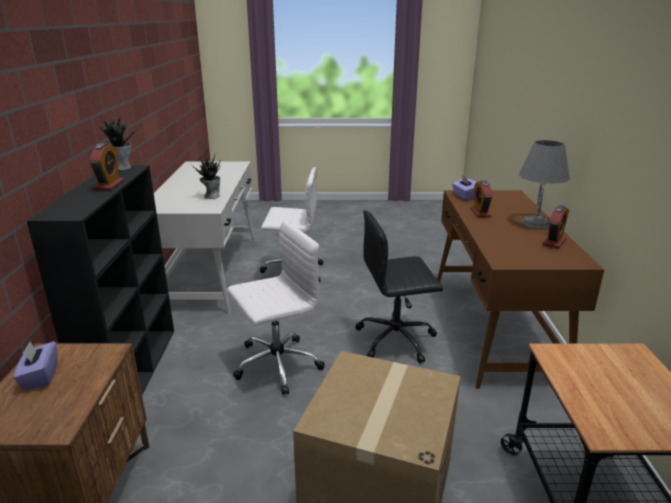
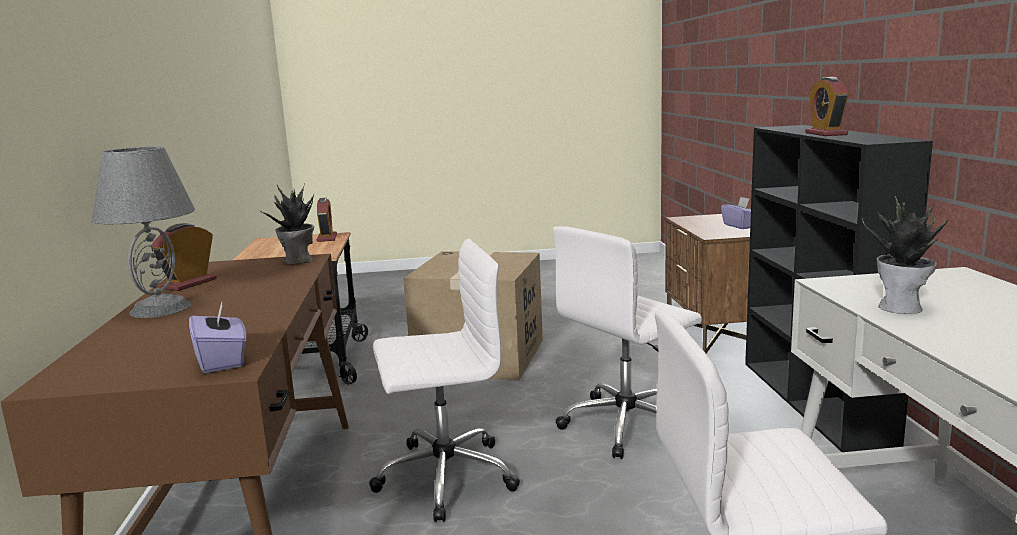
camera: 175 degrees right, 10 degrees down
(121, 167) = (893, 140): potted plant -> potted plant (298, 261)
(397, 339) = (443, 477): black office chair -> white office chair
(480, 213) = (244, 319): alarm clock -> alarm clock (327, 238)

